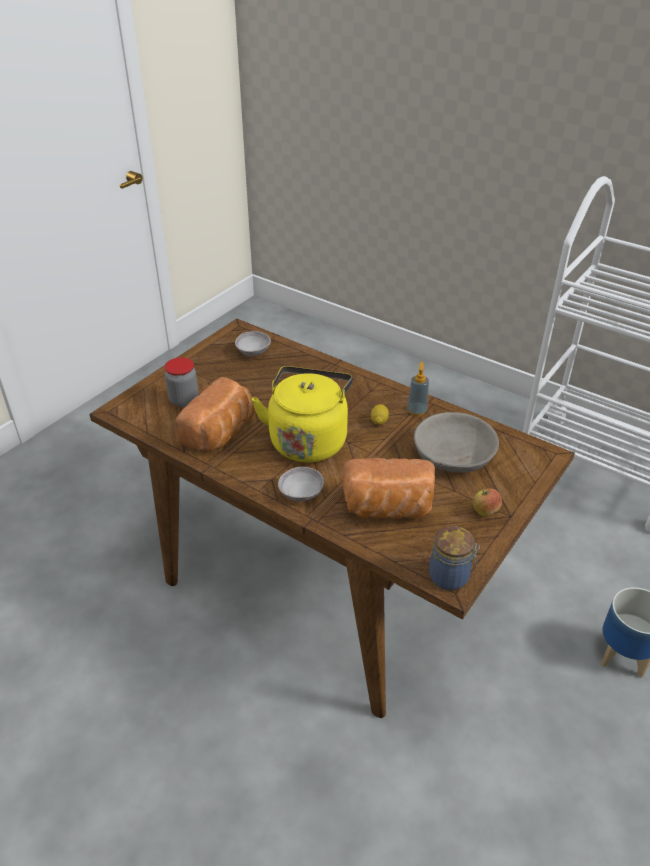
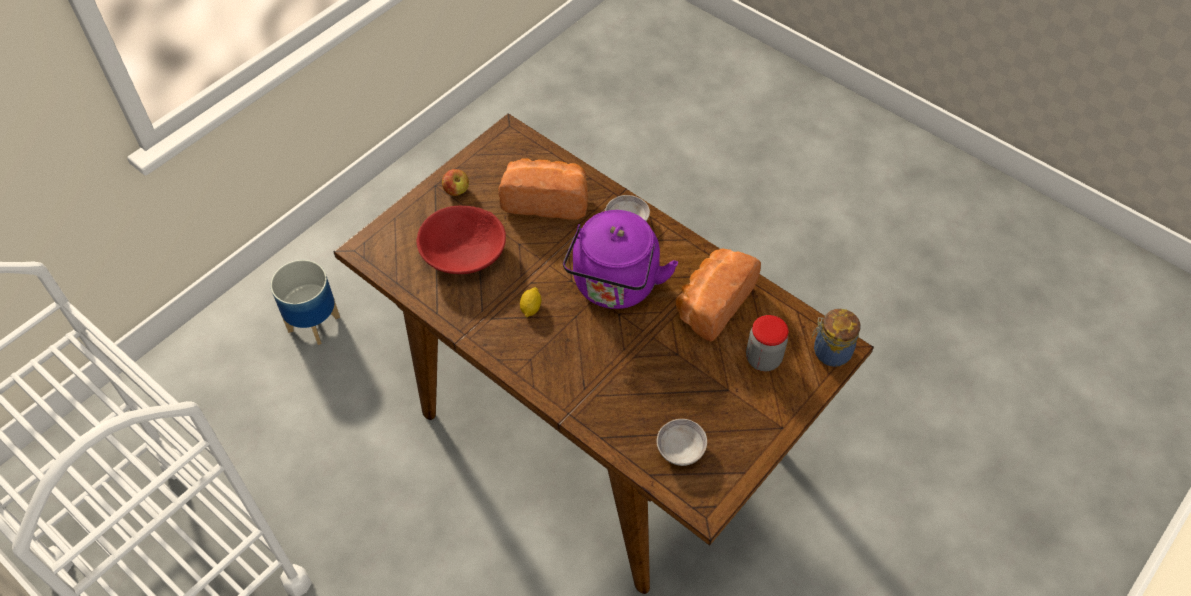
camera: 175 degrees left, 15 degrees up
(308, 439) = (614, 287): yellow kettle -> purple kettle
(417, 411) = (483, 320): soap dispenser -> none
(450, 577) = (509, 137): jar -> jar (830, 352)
(453, 456) = (463, 253): grey bowl -> red bowl

